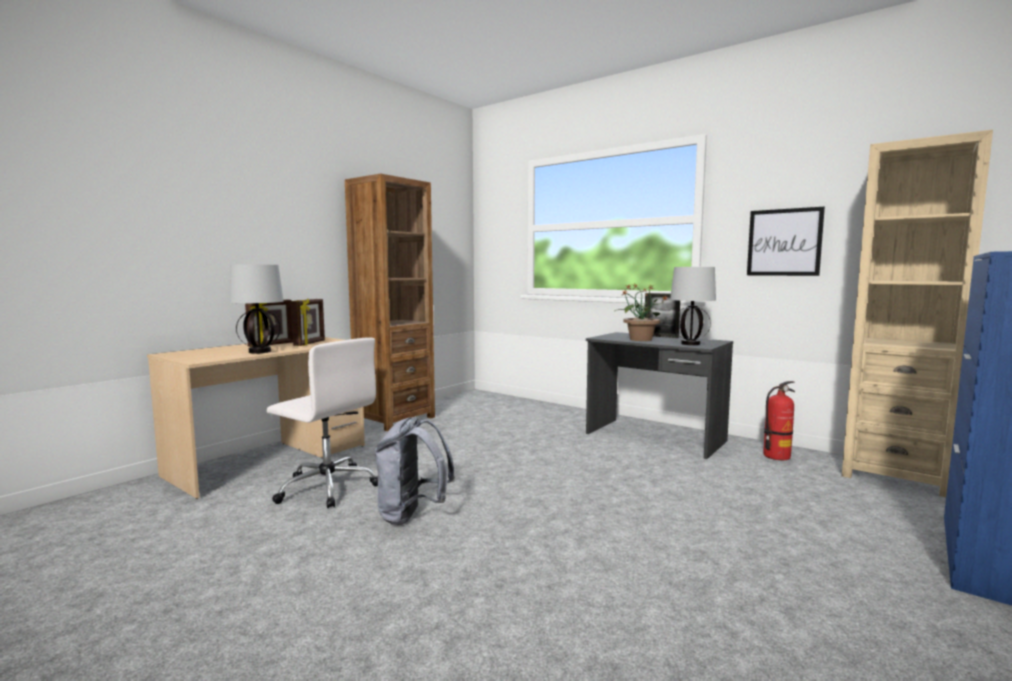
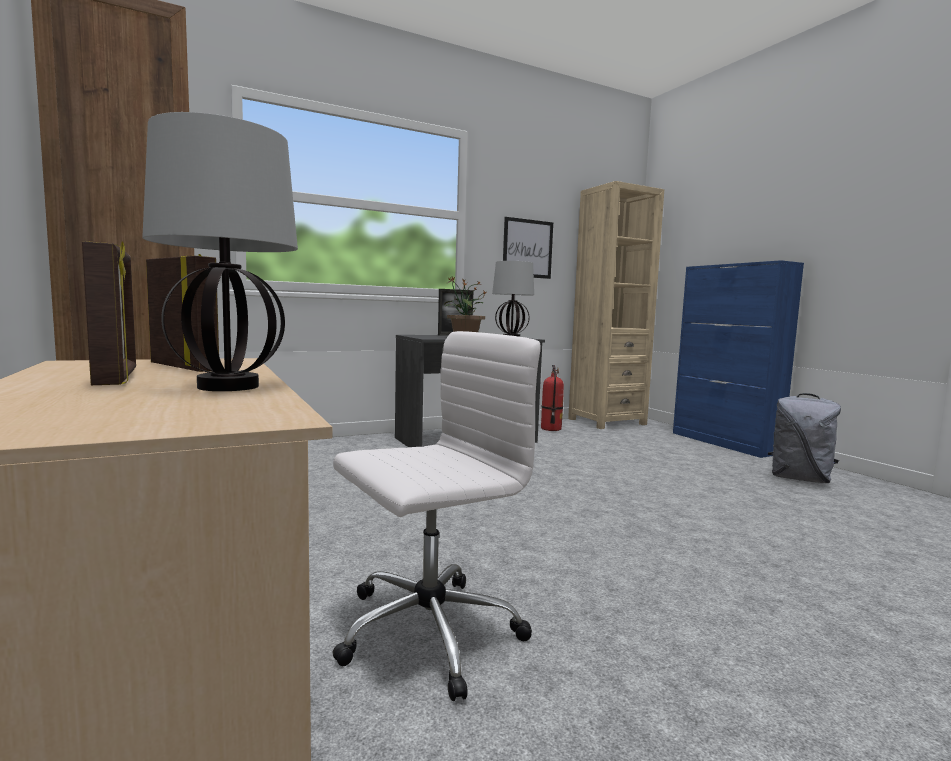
camera: 65 degrees left, 0 degrees up
(412, 515) = (590, 578): grey backpack -> grey backpack (800, 479)

